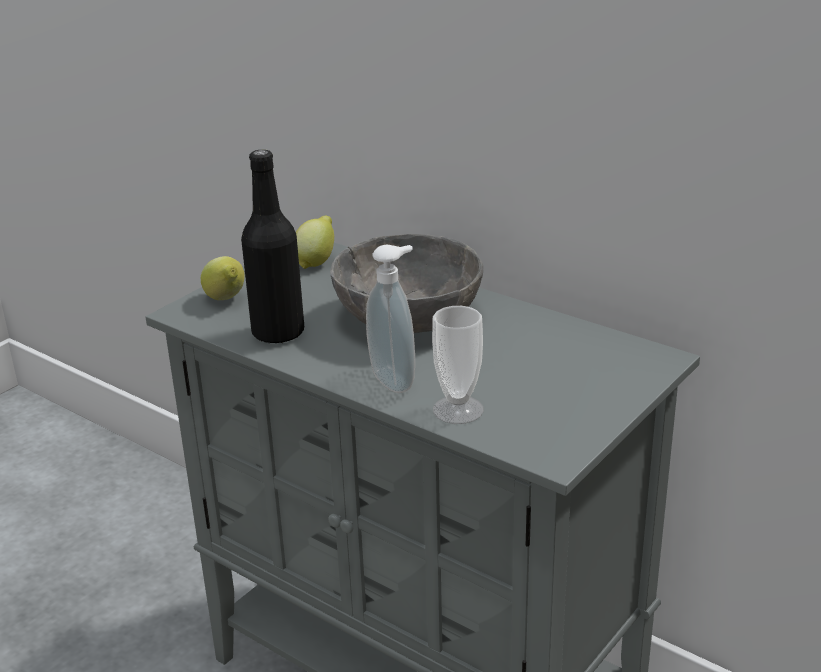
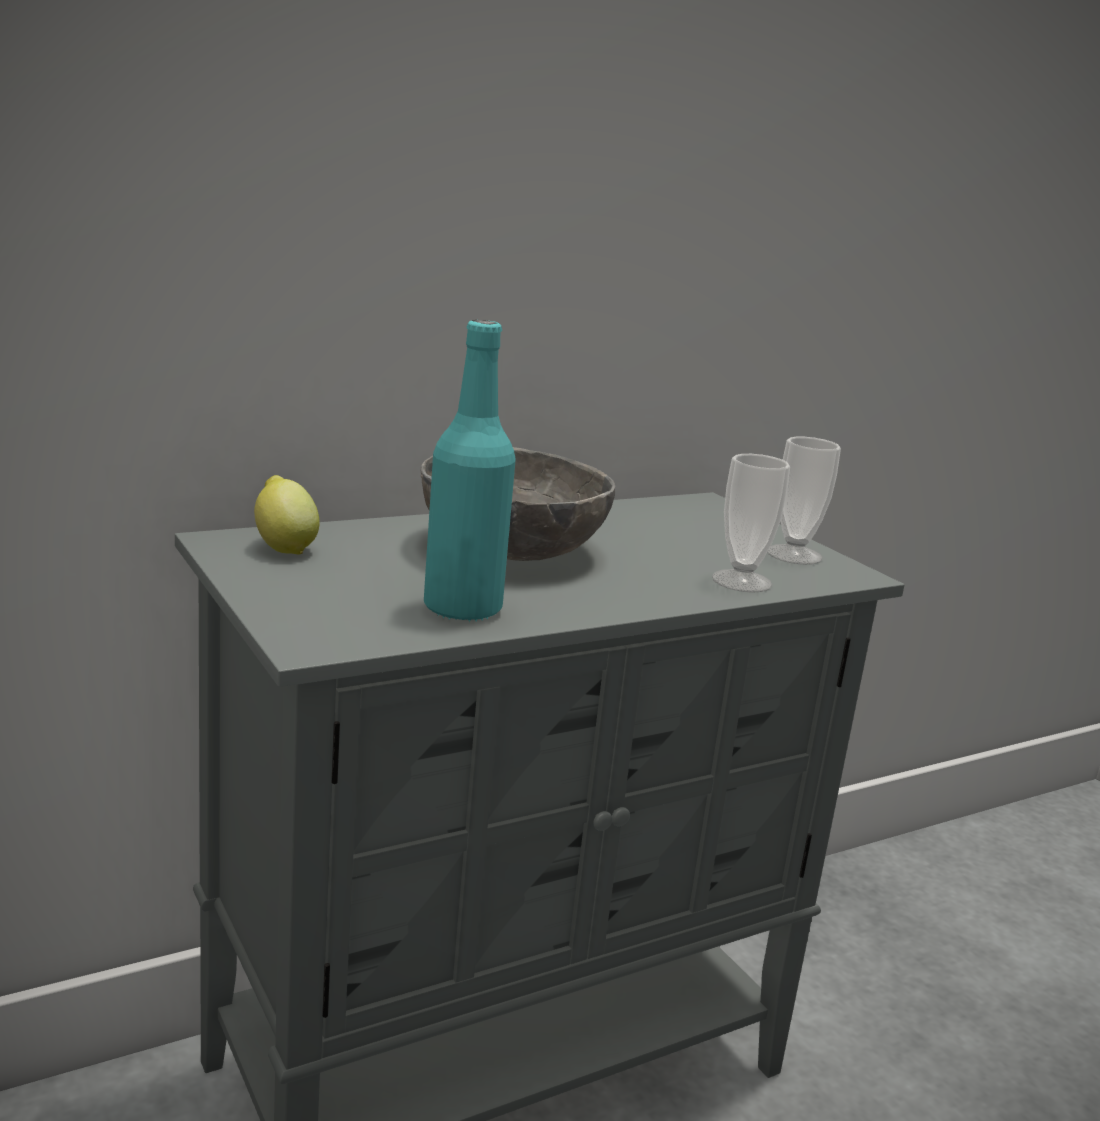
camera: 70 degrees left, 10 degrees down
(226, 300) = (316, 612): lemon -> none
(278, 333) = (462, 608): black bottle -> turquoise bottle
(395, 380) = (653, 588): soap dispenser -> none
(563, 421) = (794, 555): none -> cup

